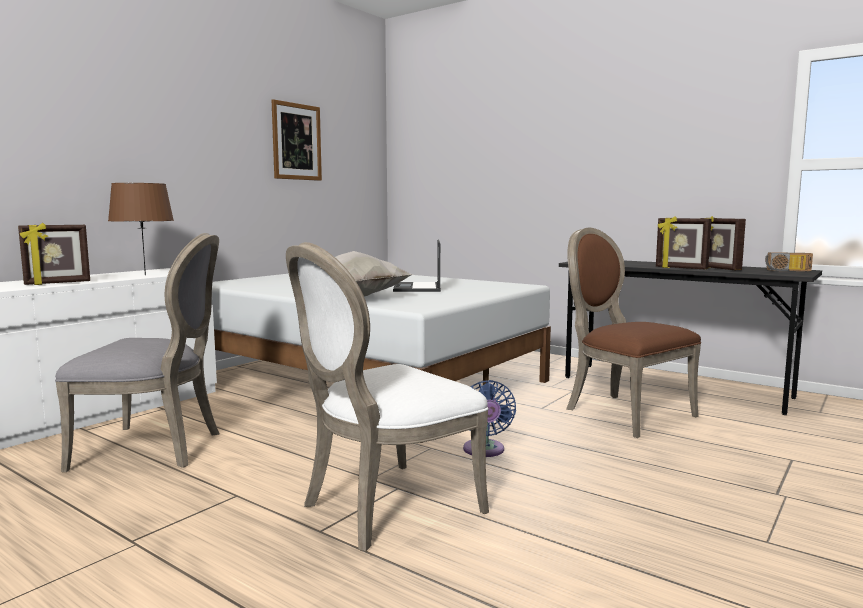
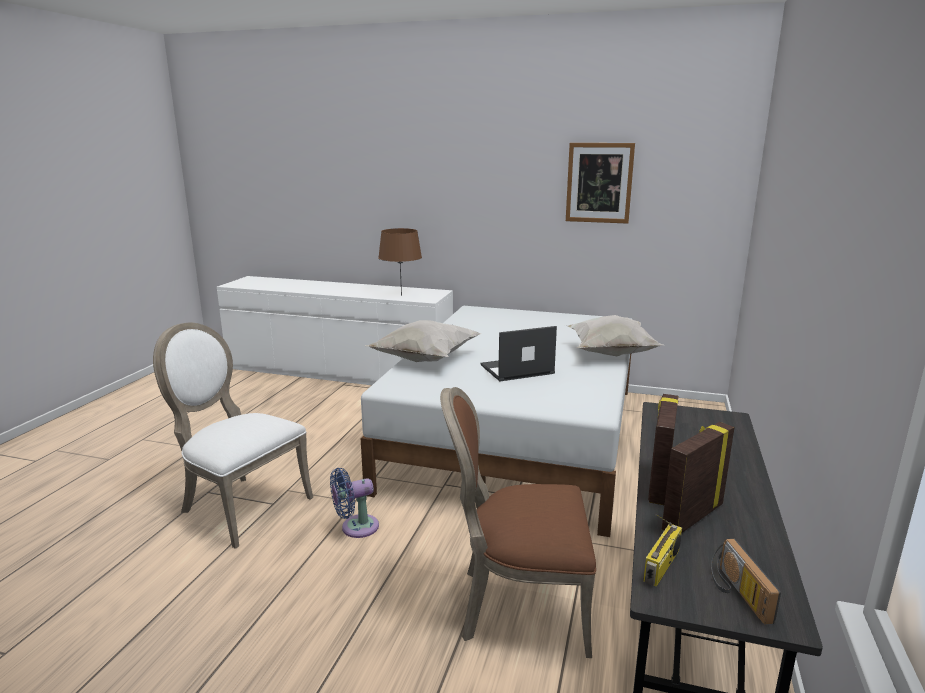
camera: 70 degrees right, 10 degrees up
(57, 283) = (345, 292): picture frame -> none
(155, 448) = (320, 411): grey chair -> none
(413, 276) = (609, 354): none -> white pillow
(623, 412) = (518, 606): brown chair -> brown chair turned 120 degrees counterclockwise
(770, 273) = (662, 566): none -> radio

